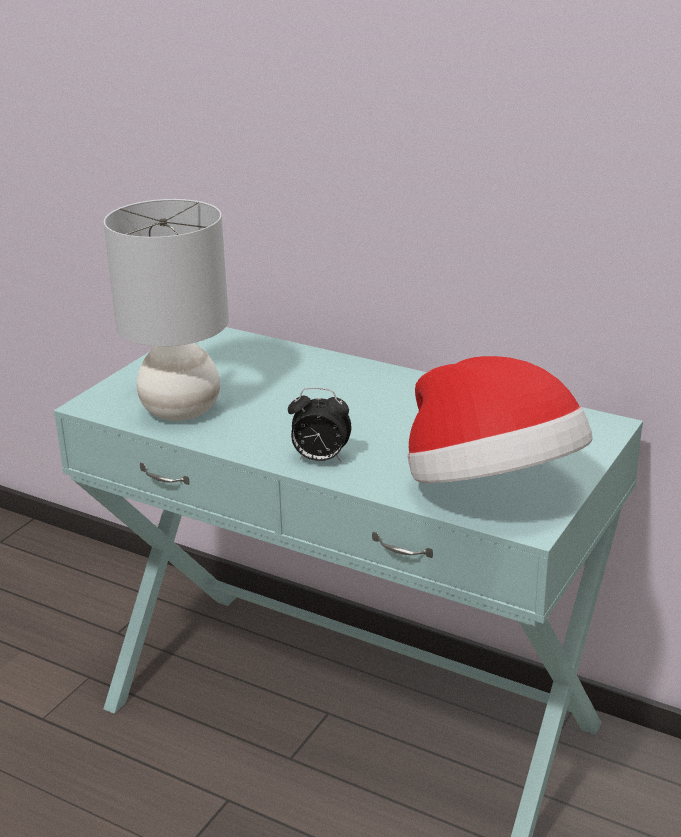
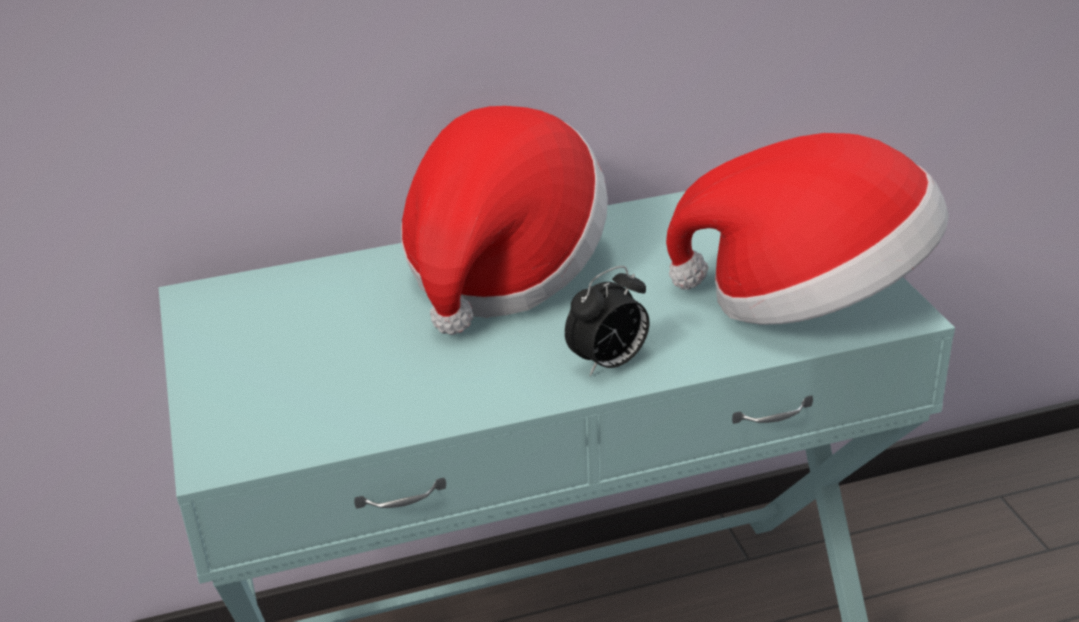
camera: 45 degrees left, 5 degrees up
(179, 410) = (349, 401): grey table lamp -> none
(358, 390) = (502, 272): none -> hat

